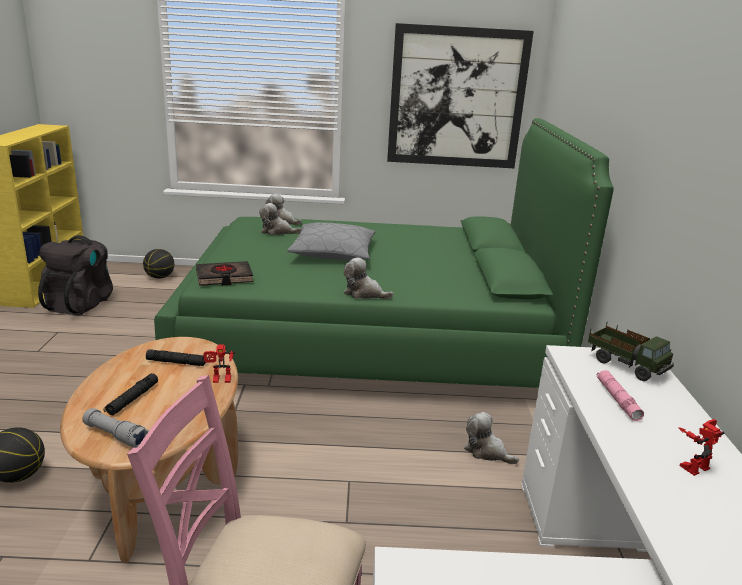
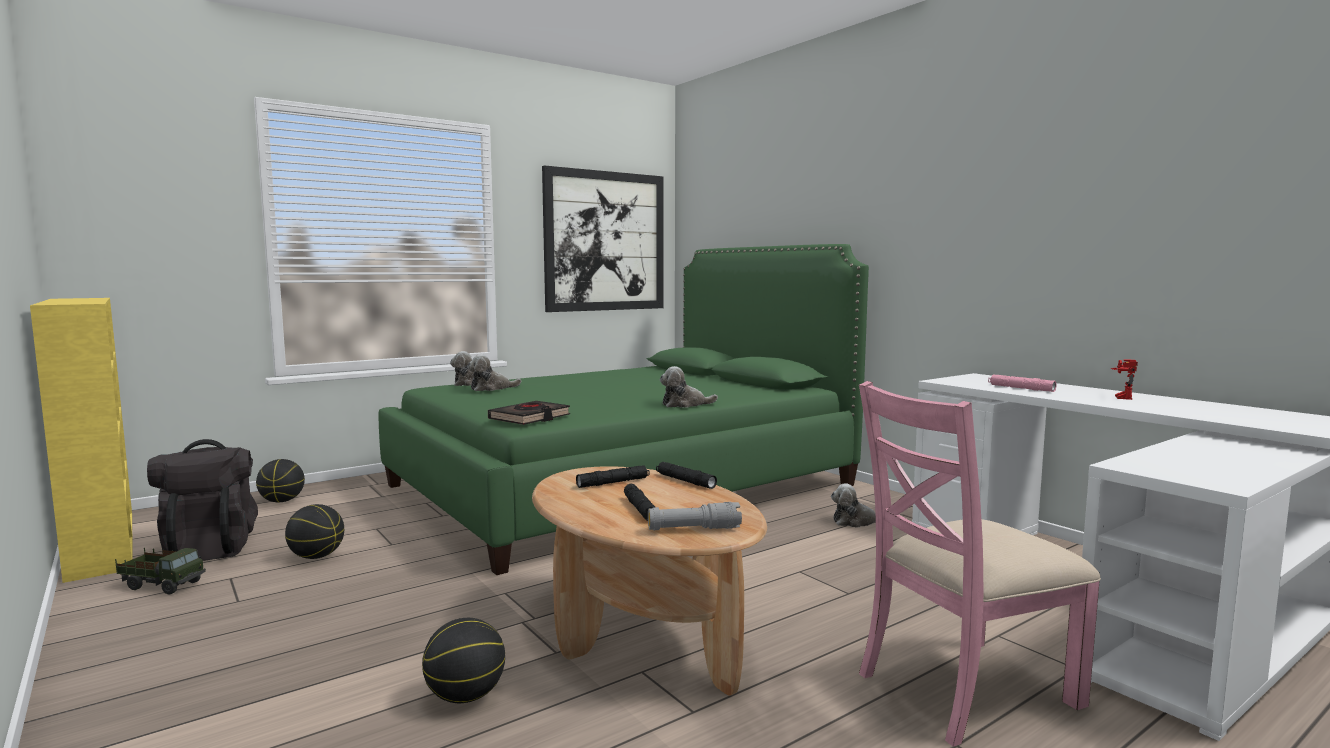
camera: 35 degrees left, 15 degrees down
(112, 331) = (317, 556): none -> basketball
(220, 381) = (685, 481): toy robot -> black flashlight
(333, 252) = (585, 391): grey pillow -> none
(626, 365) = (981, 379): toy truck -> toy truck (163, 585)

